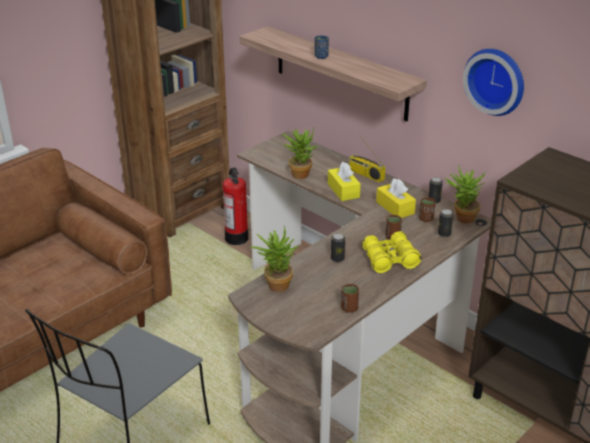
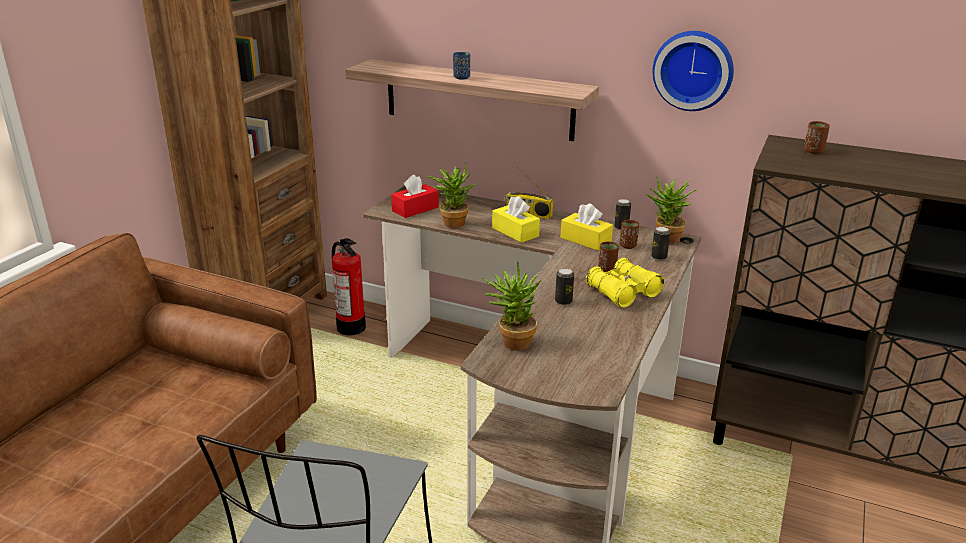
camera: 20 degrees left, 5 degrees down
(279, 156) = (415, 209): none -> red tissue box
(349, 308) = (620, 352): brown cup -> brown cup (813, 151)

